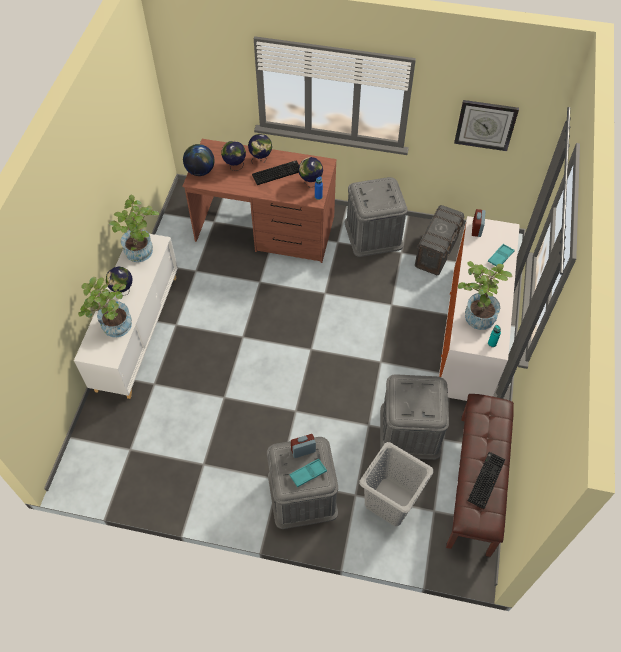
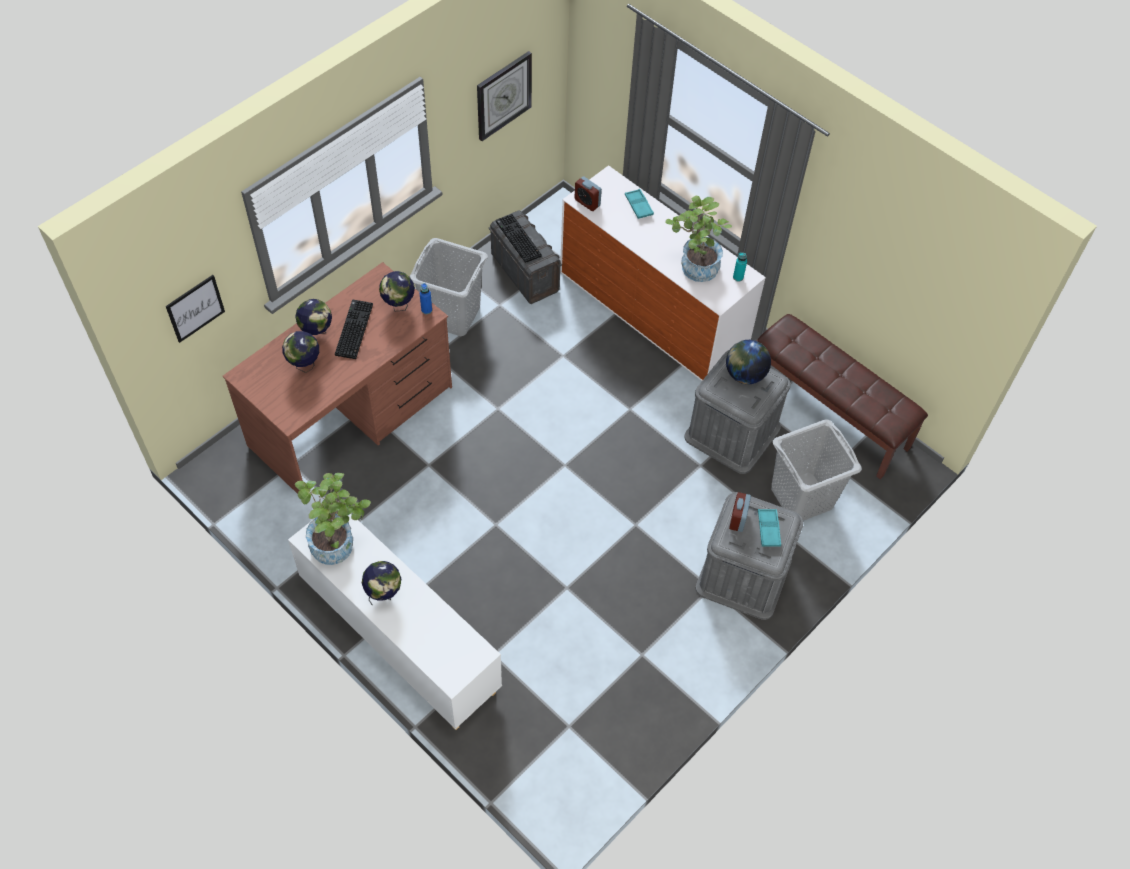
camera: 60 degrees left, 0 degrees up
(114, 328) = (436, 630): potted plant -> none
(200, 171) = (279, 405): globe -> globe (744, 374)
(205, 87) = (195, 308): none -> picture
(373, 234) = (452, 314): grey storage box -> grey laundry basket
(485, 479) = (860, 386): keyboard -> keyboard (517, 239)

